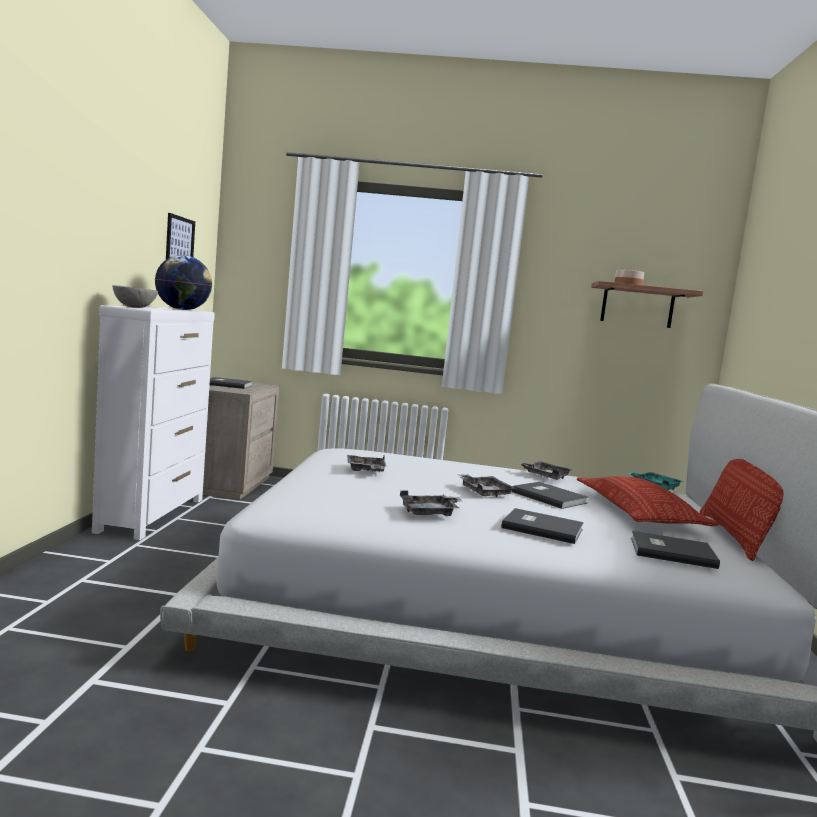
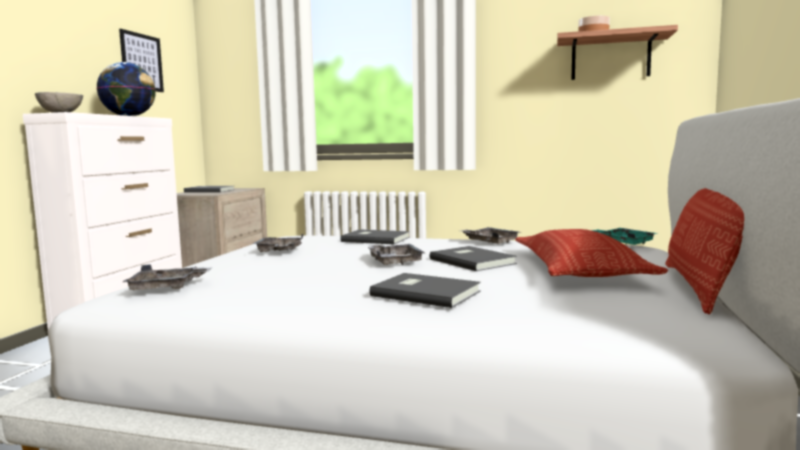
camera: 10 degrees right, 0 degrees up
(430, 513) = (297, 286): grey tray -> grey tray (166, 288)
(670, 552) = (586, 309): grey book -> grey book (375, 239)

